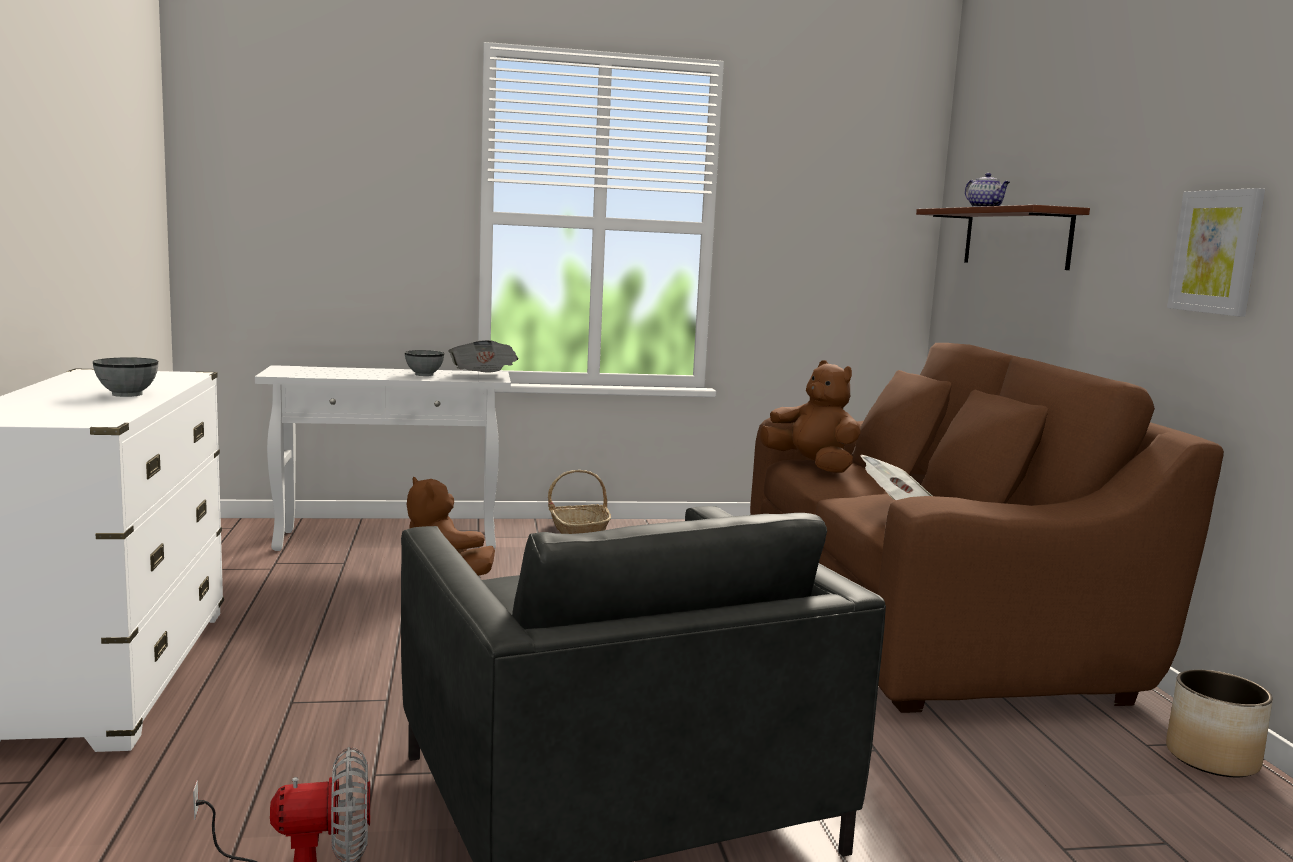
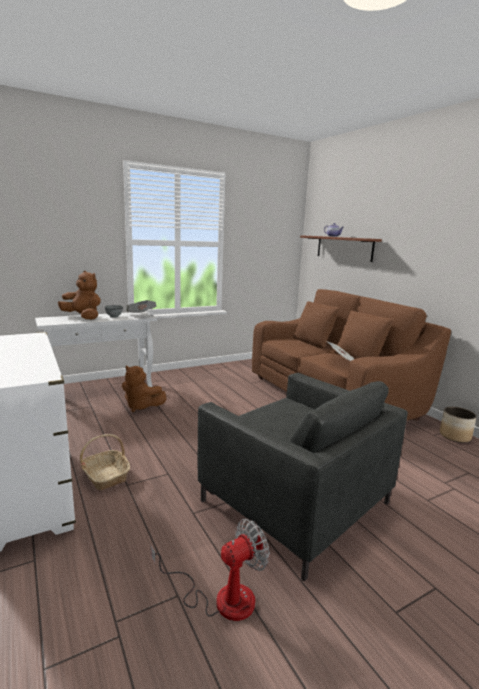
camera: 20 degrees left, 5 degrees up
(127, 394) = (28, 354): grey bowl -> none
(578, 530) = (178, 375): basket -> basket (105, 475)
(812, 466) = (283, 342): brown plush toy -> brown plush toy (83, 317)
(1217, 252) = (444, 259): picture -> none

